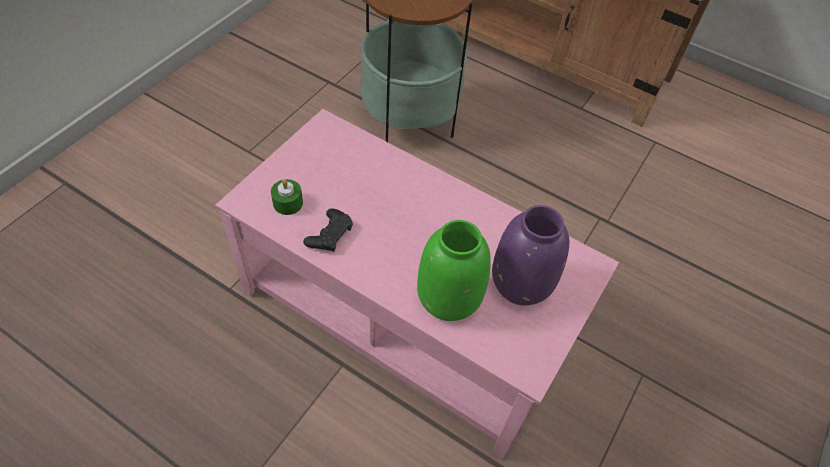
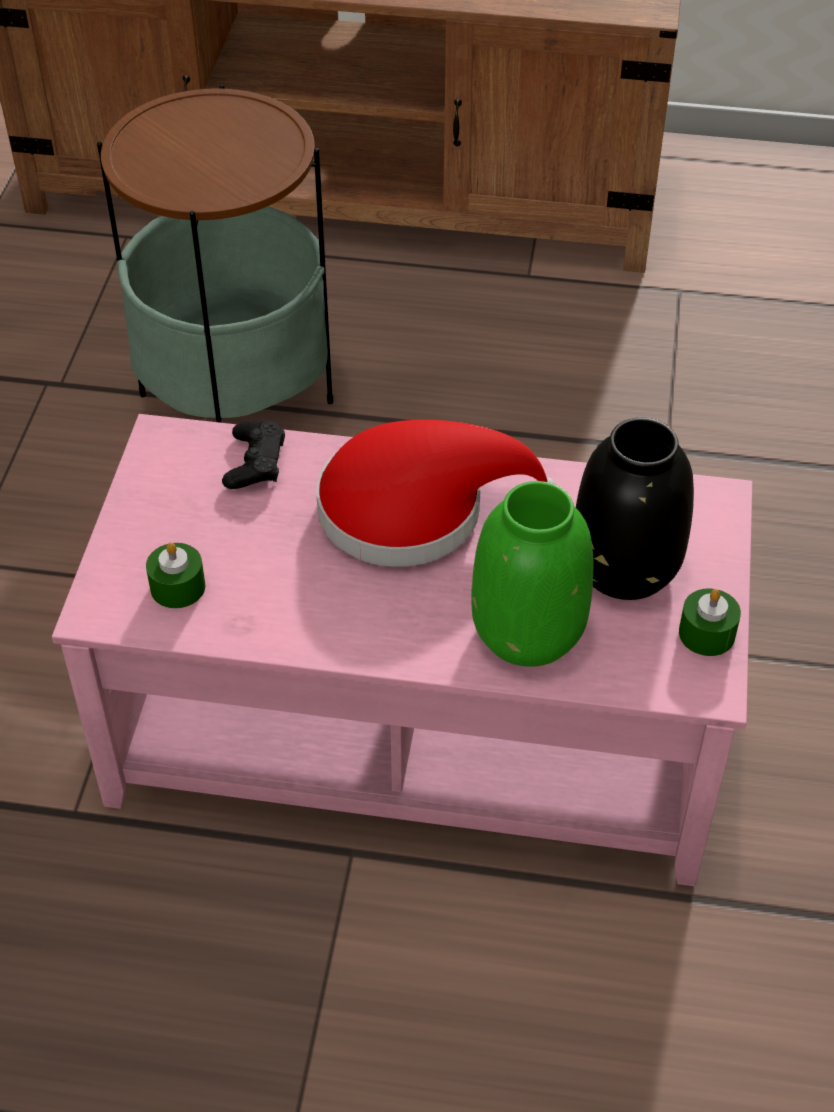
camera: 20 degrees left, 5 degrees down
(329, 235) = (280, 610): black game controller -> black game controller (255, 462)
(428, 207) = (415, 508): none -> red hat
(522, 283) = (626, 566): purple vase -> black vase
(545, 340) = (706, 633): none -> green candle

